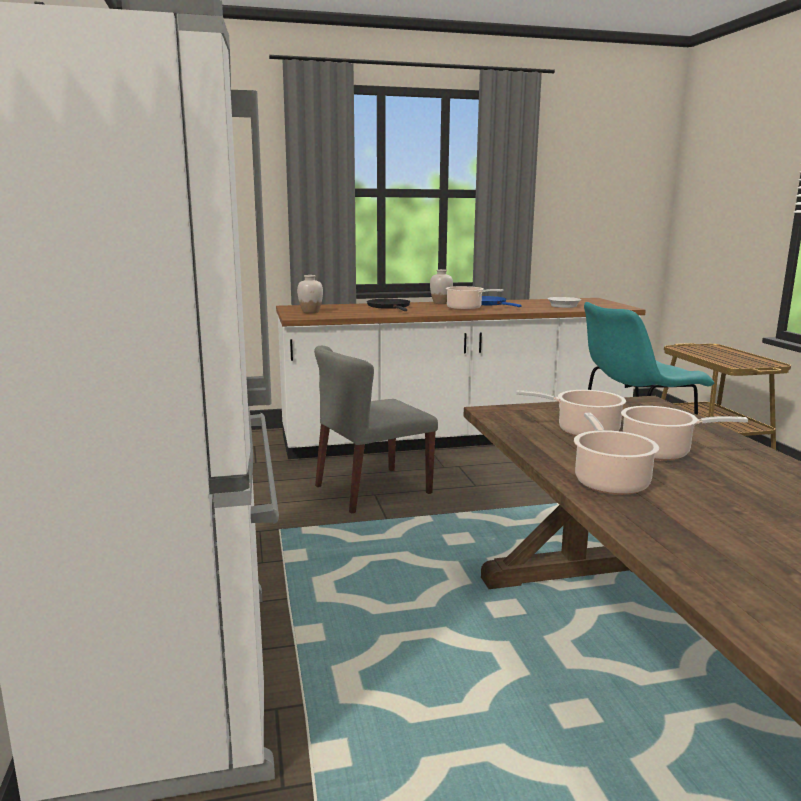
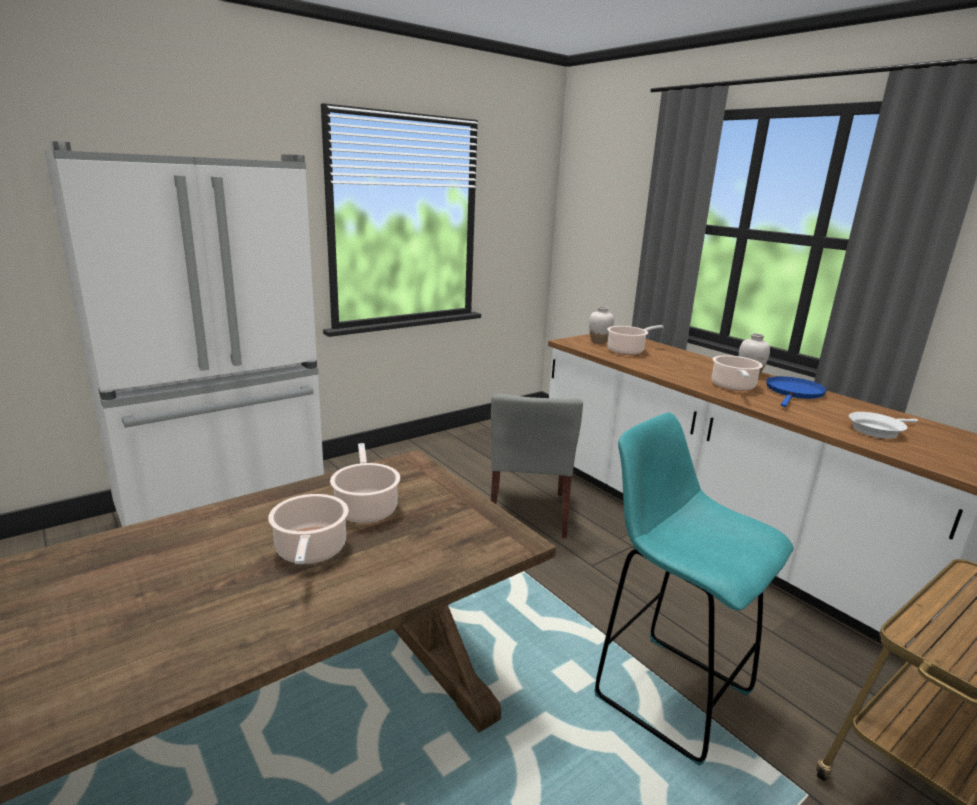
camera: 65 degrees right, 5 degrees up
(372, 490) = (528, 512): grey chair -> grey chair turned 120 degrees counterclockwise
(389, 307) = (679, 359): black frying pan -> none
(609, 481) = (219, 527): cooking pot -> cooking pot (627, 351)

